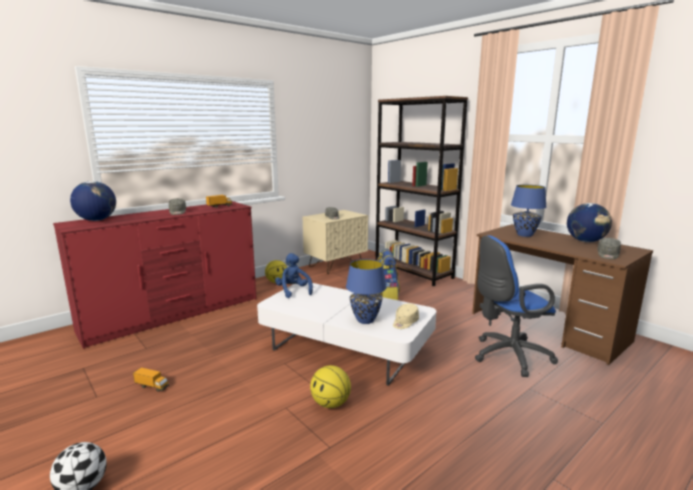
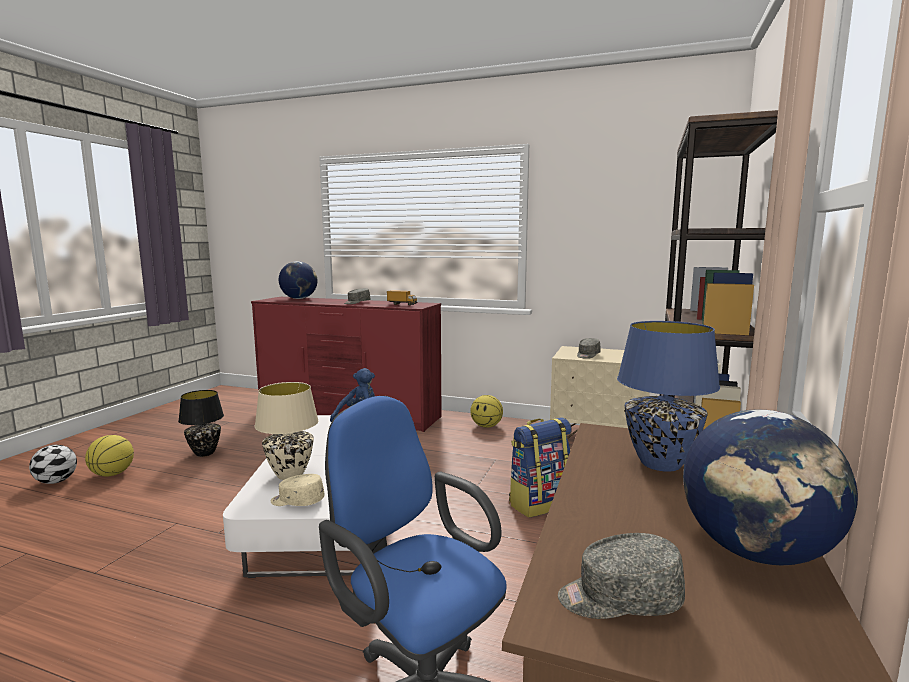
camera: 60 degrees right, 5 degrees down
(152, 386) = (205, 453): toy truck -> black table lamp
(331, 404) = (188, 547): basketball -> basketball (112, 474)
(365, 320) = (289, 475): blue table lamp -> beige table lamp

